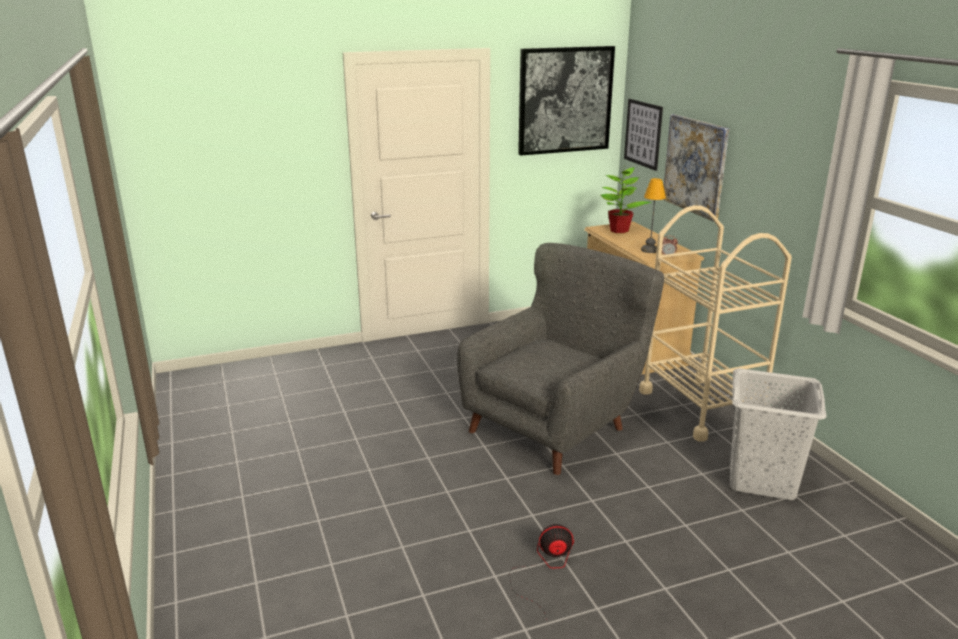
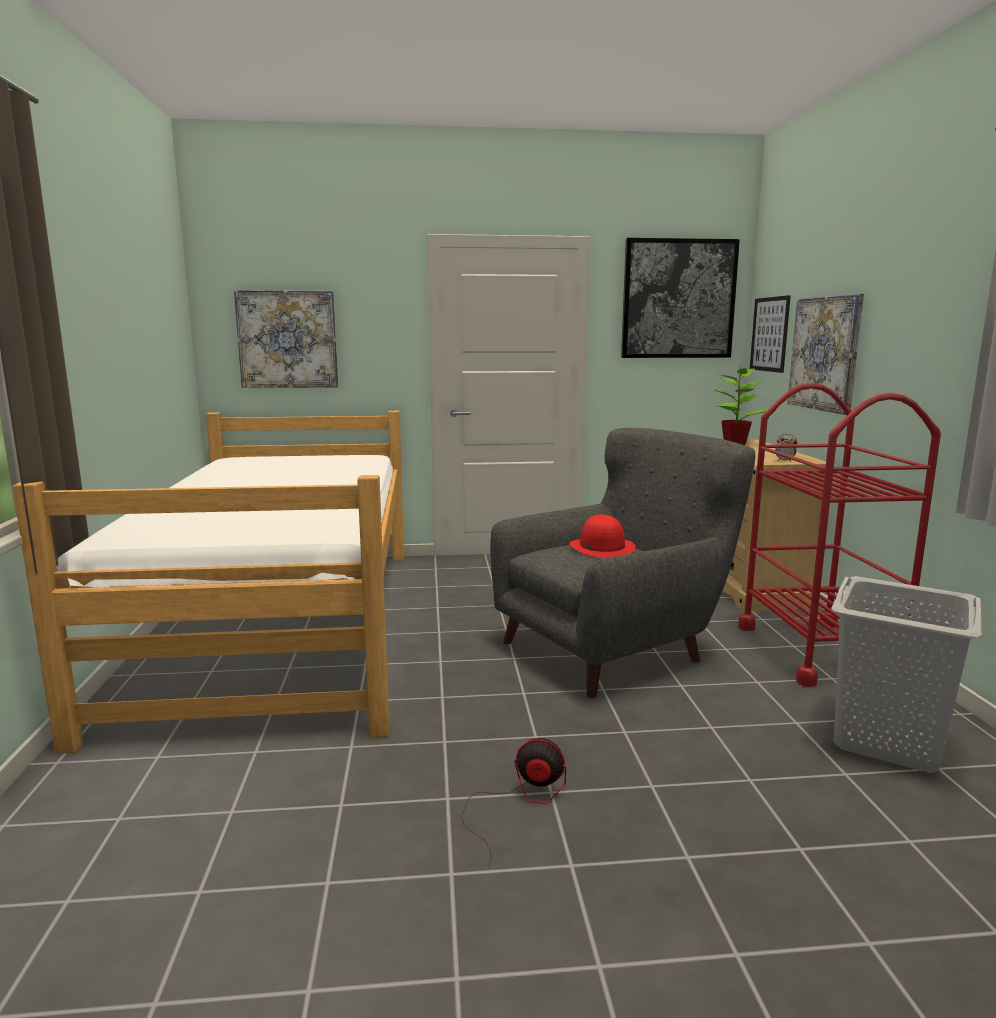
camera: 15 degrees right, 10 degrees down
(213, 160) = (287, 339): none -> picture
(274, 439) = (284, 625): none -> bed
(548, 353) = (601, 547): none -> red hat
(650, 250) = (764, 456): table lamp -> none
(701, 407) = (818, 651): beige cart -> red cart

